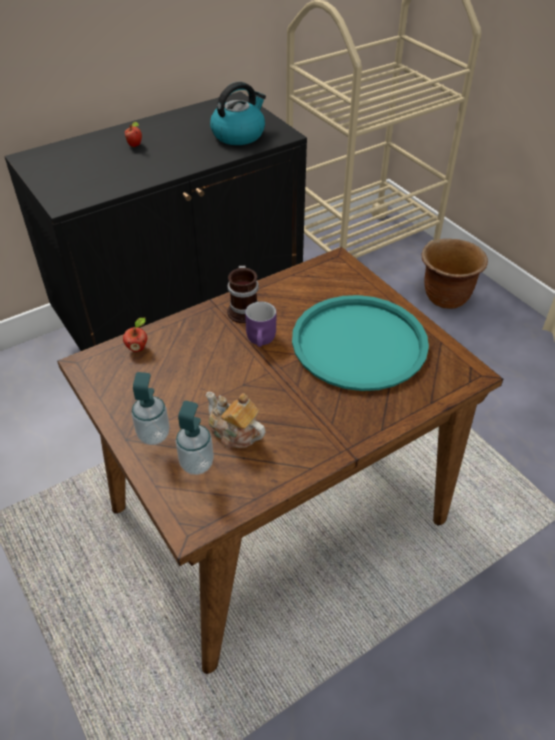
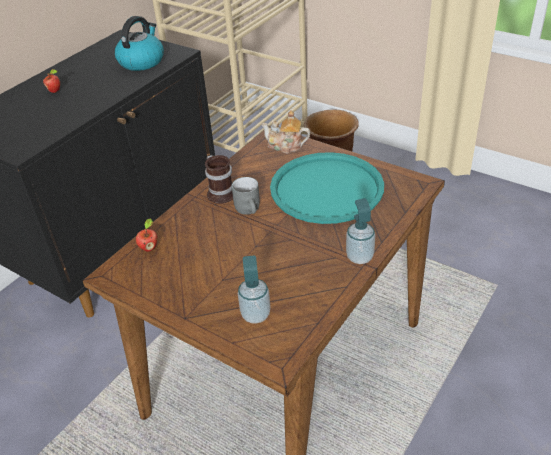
camera: 20 degrees left, 5 degrees down
(153, 435) = (206, 306): soap dispenser -> soap dispenser (359, 257)
(234, 432) = (271, 282): teapot -> teapot (285, 146)
(263, 340) = (250, 209): purple mug -> grey mug

